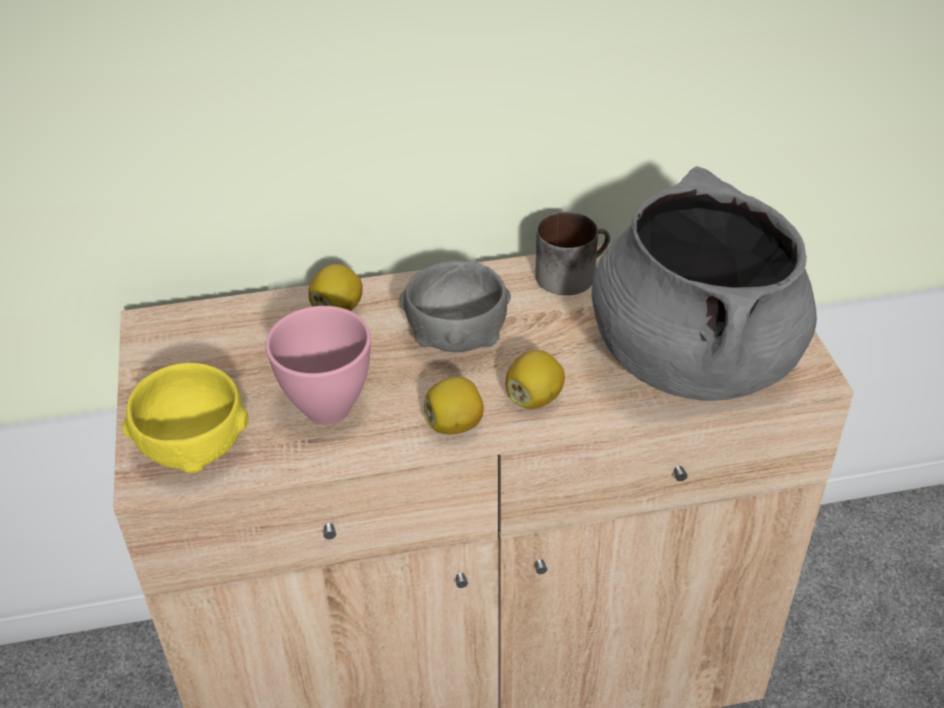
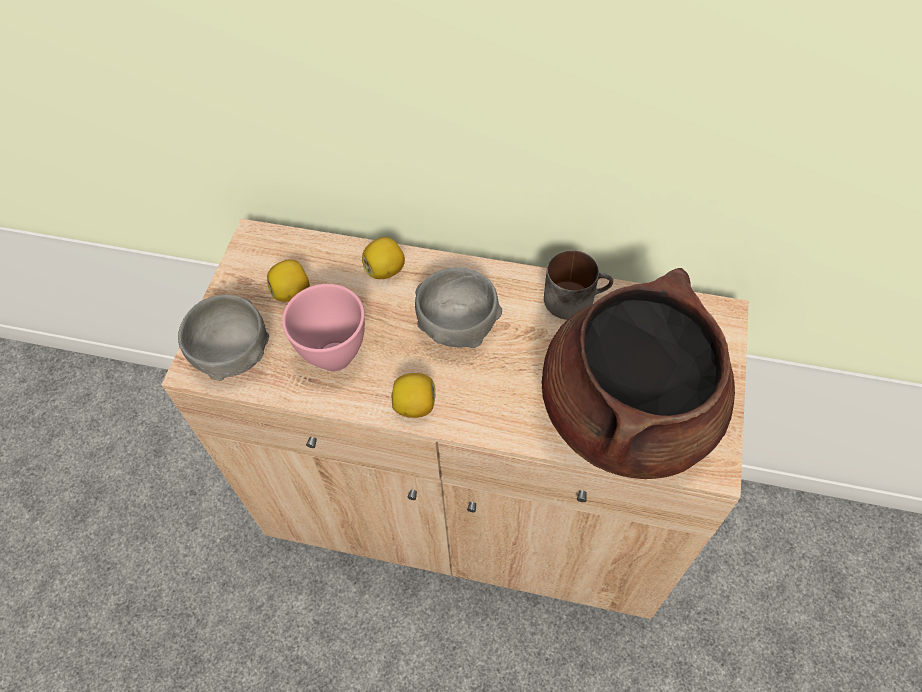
camera: 25 degrees right, 15 degrees up
(194, 446) = (233, 354): yellow bowl -> grey bowl
(534, 397) = (484, 404): lemon -> lemon (292, 292)
(692, 356) = (626, 413): grey cooking pot -> brown cooking pot

